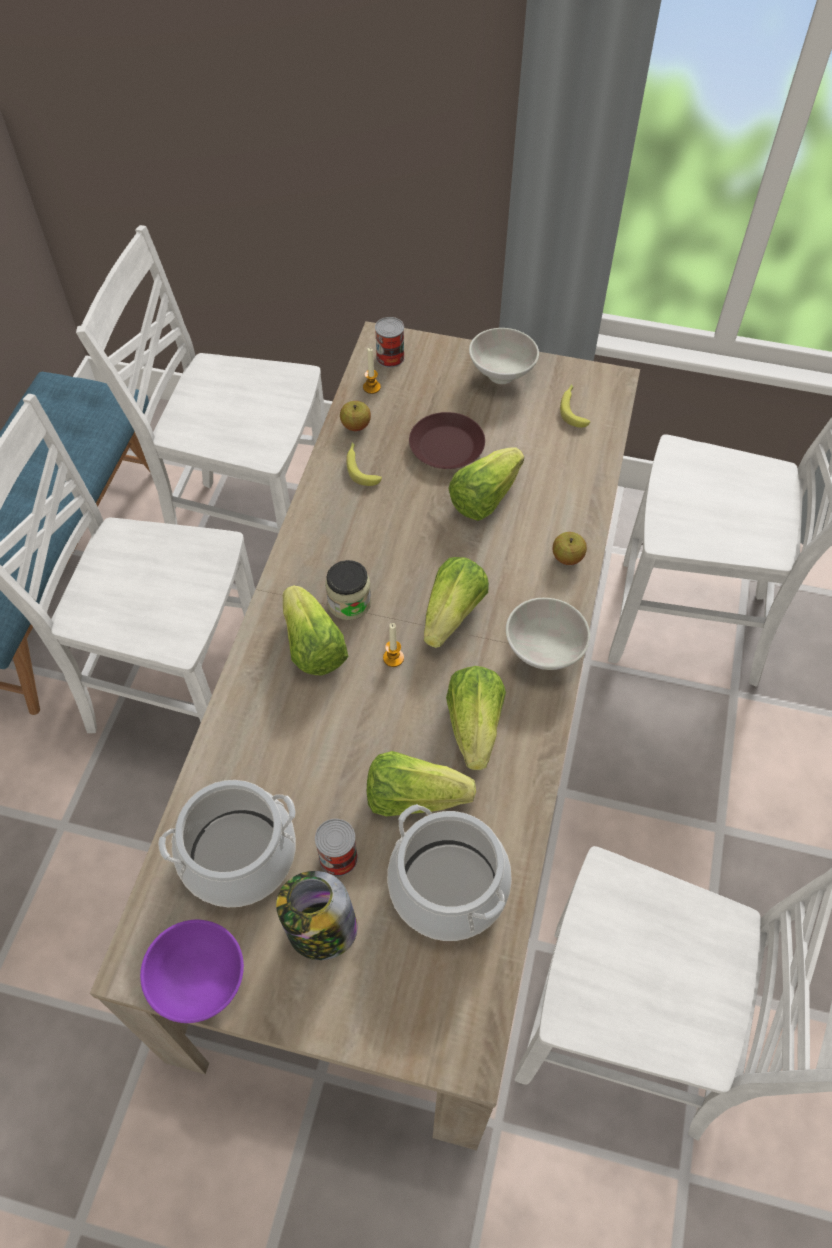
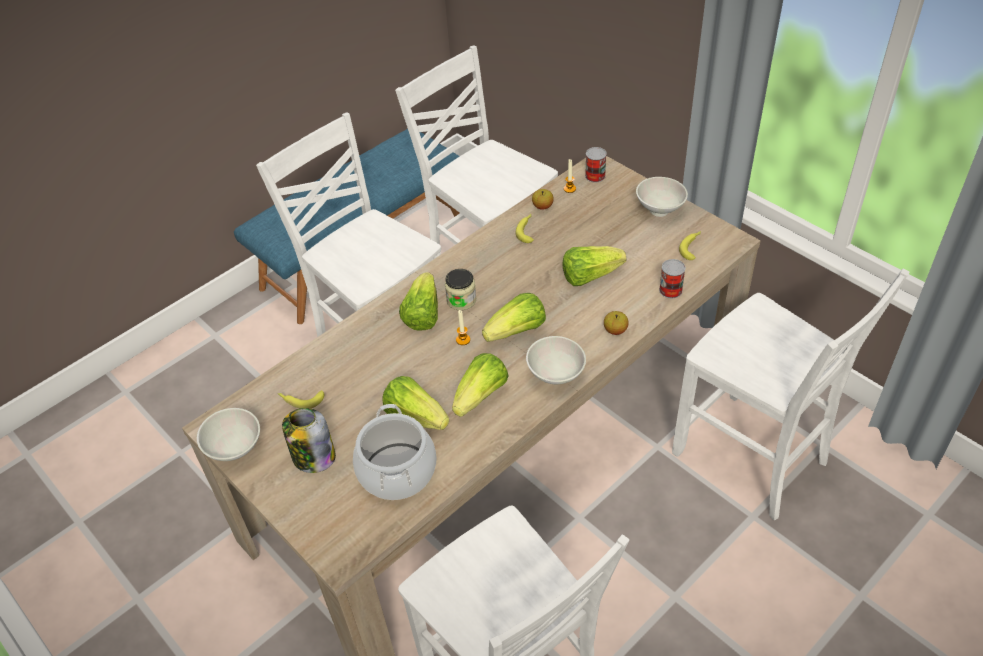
camera: 35 degrees right, 10 degrees down
(200, 979) = (236, 448): purple bowl -> white bowl
(238, 855) = (300, 400): cooking pot -> banana
(338, 857) = (350, 426): can -> can (670, 290)
(446, 447) = (589, 239): brown plate -> none

